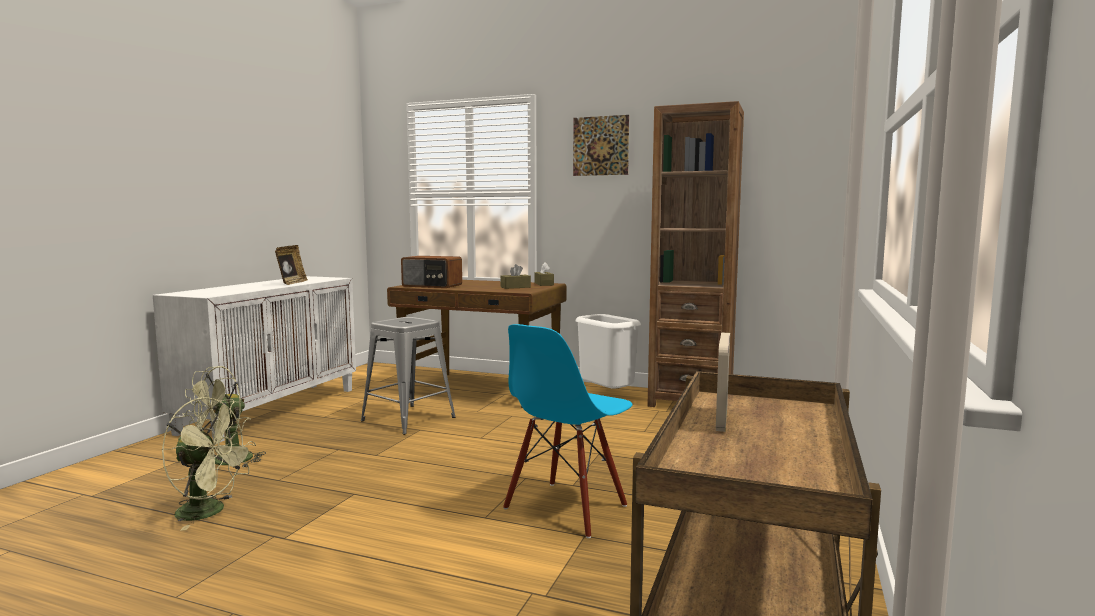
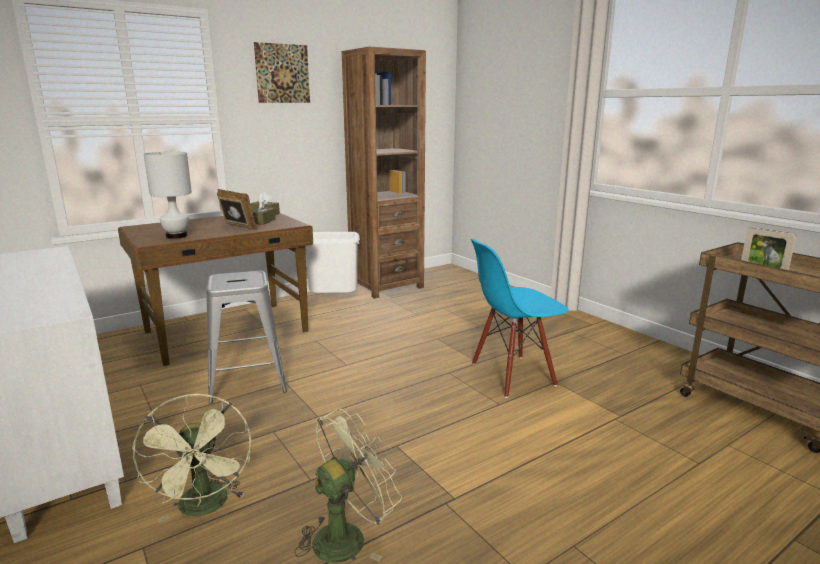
camera: 55 degrees left, 10 degrees up
(291, 283) = (46, 269): picture frame -> picture frame (237, 228)
(432, 286) = (177, 236): radio -> white table lamp
(566, 508) = (512, 375): blue chair -> blue chair turned 90 degrees clockwise

